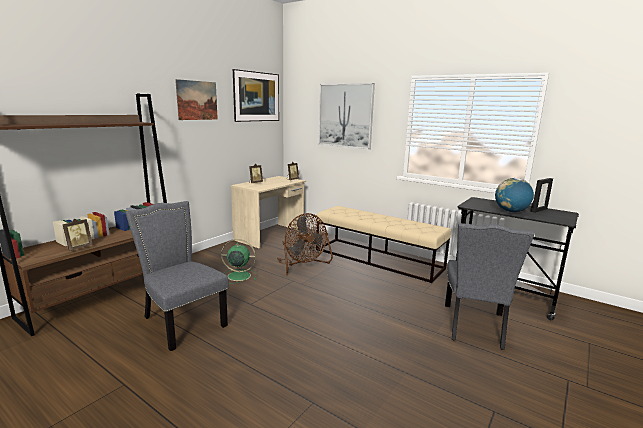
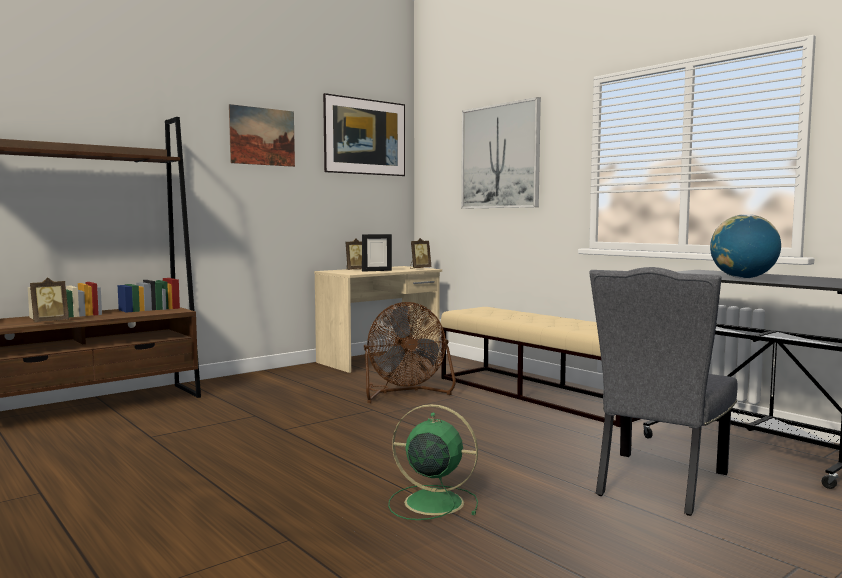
camera: 15 degrees right, 10 degrees down
(183, 323) = (169, 442): grey chair -> none
(238, 276) = (290, 399): green fan -> green fan (431, 502)
(538, 210) = (806, 278): picture frame -> picture frame (376, 270)

